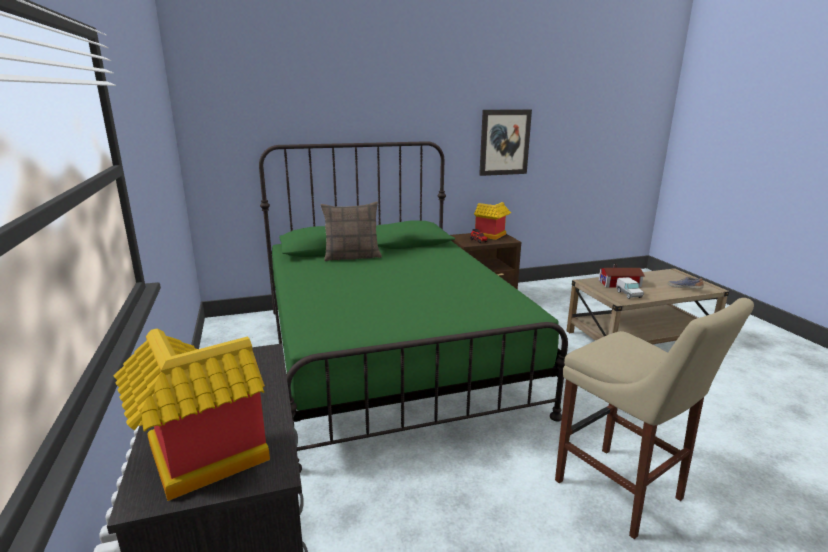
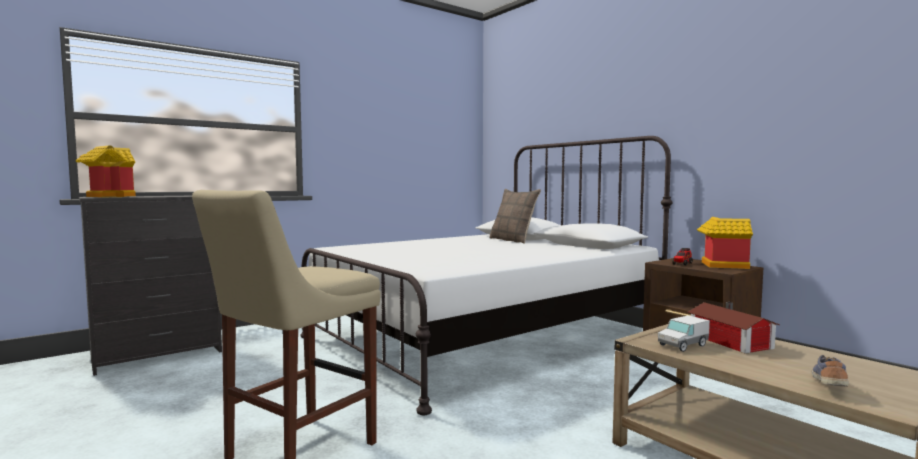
camera: 70 degrees right, 15 degrees down
(389, 356) = (484, 337): green bed -> white bed
(504, 142) = (773, 132): picture -> none

